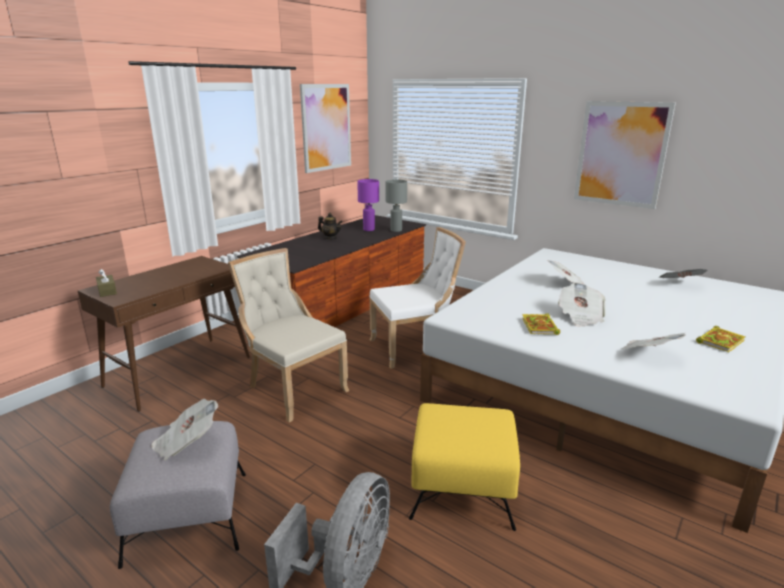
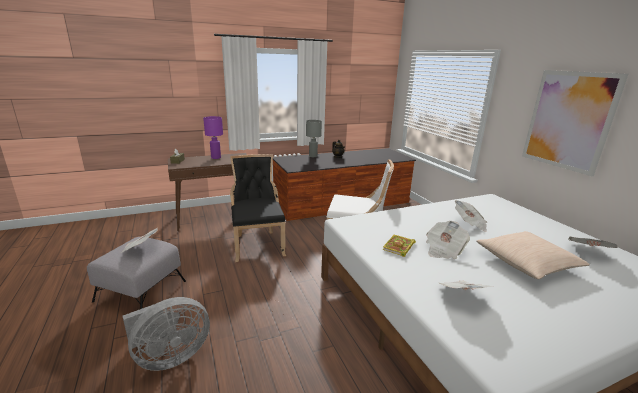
camera: 30 degrees right, 0 degrees up
(293, 389) = (258, 244): beige chair -> black chair
(326, 127) = (357, 82): picture -> none
(368, 229) = (370, 156): purple table lamp -> purple table lamp (216, 157)
(396, 230) = (387, 160): grey table lamp -> grey table lamp (313, 156)
(461, 487) = (285, 341): yellow ottoman -> none
(654, 308) = (527, 263): none -> beige pillow
(720, 341) = (556, 310): book -> none

